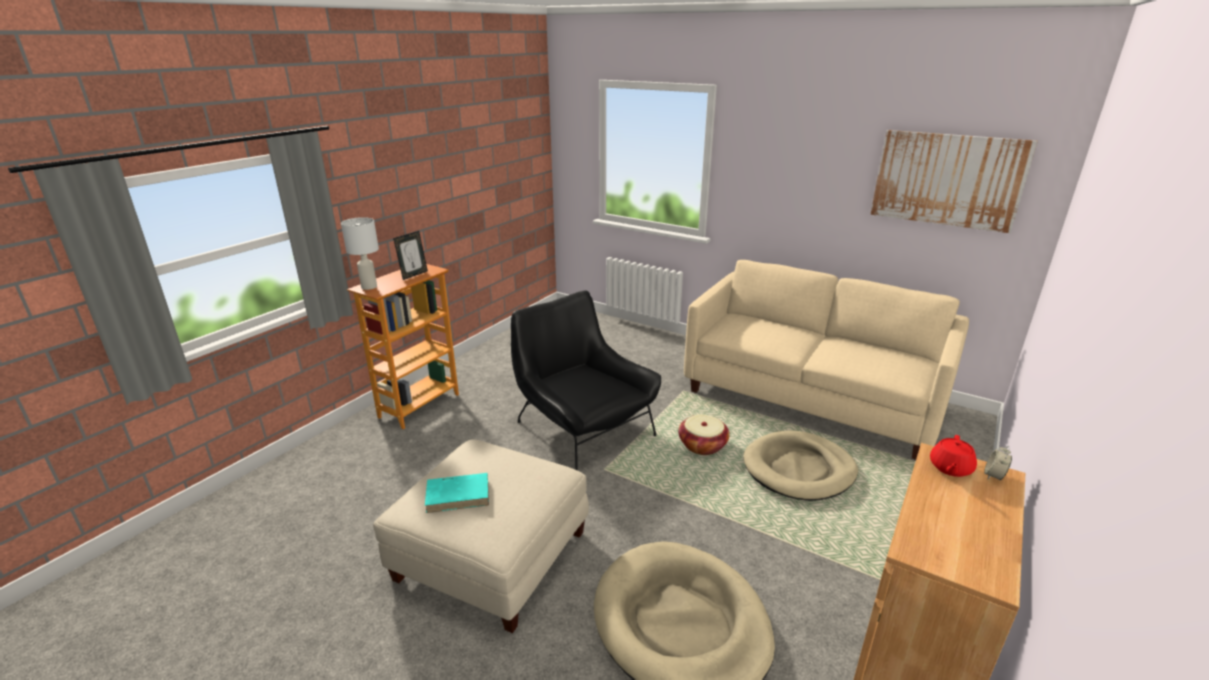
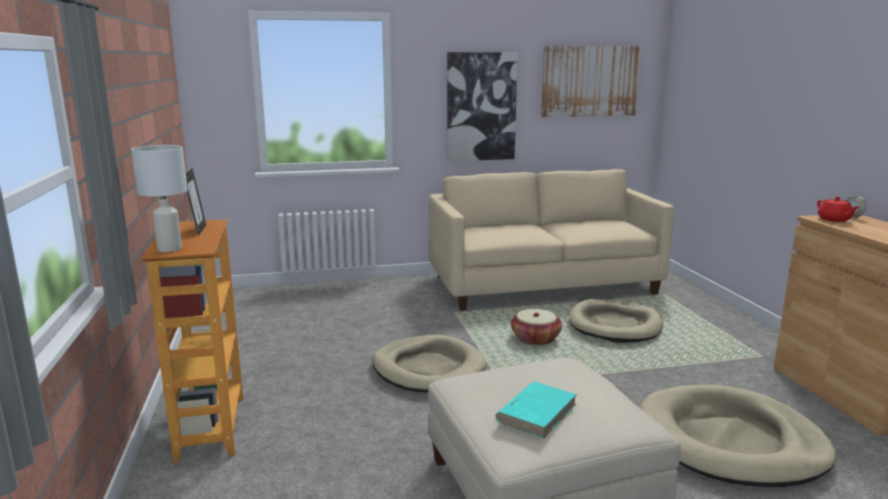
camera: 45 degrees left, 10 degrees down
(583, 429) = (428, 369): black armchair -> beige dog bed
(800, 192) = (481, 107): none -> picture

